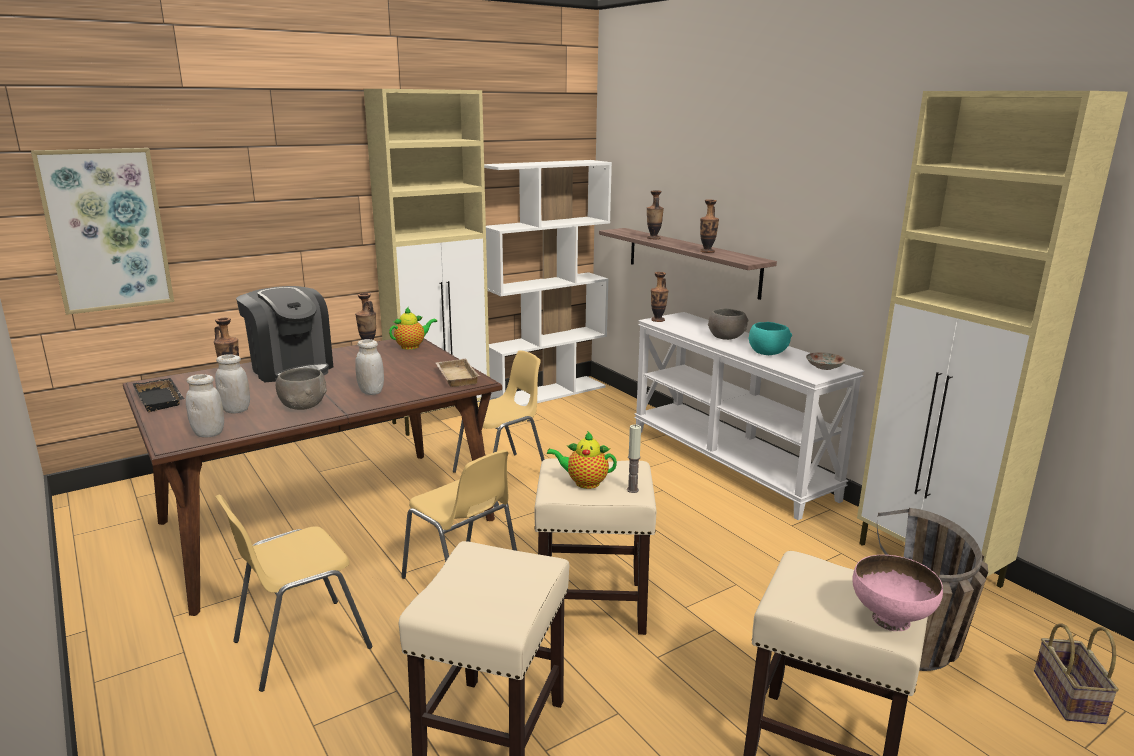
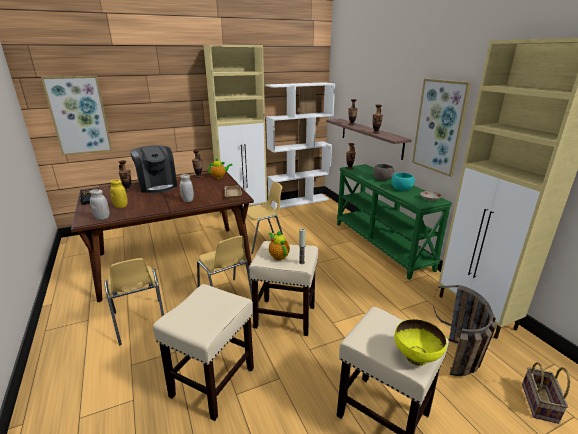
camera: 10 degrees right, 5 degrees up
(236, 410) = (121, 206): white jar -> yellow jar
(300, 644) = (140, 322): yellow chair -> yellow chair turned 90 degrees counterclockwise
(304, 405) = (153, 205): grey bowl -> none
(584, 483) = (278, 256): teapot -> teapot turned 45 degrees clockwise
(731, 463) = (381, 245): white console table -> green console table
(830, 236) = (439, 126): none -> picture
(890, 619) = (416, 357): pink bowl -> yellow bowl

